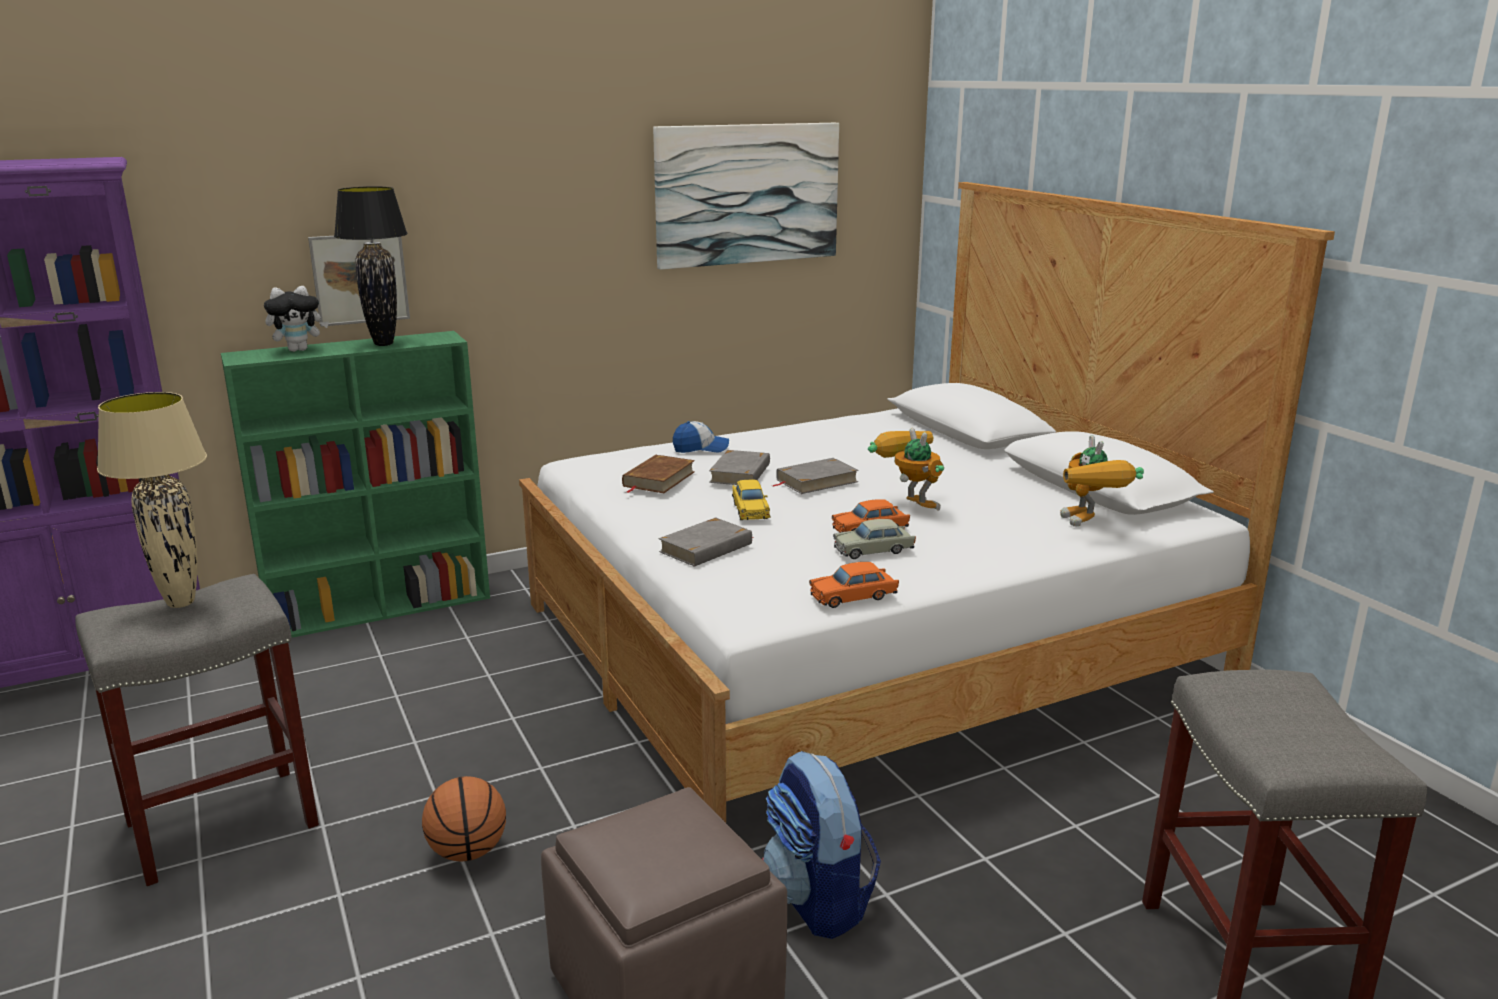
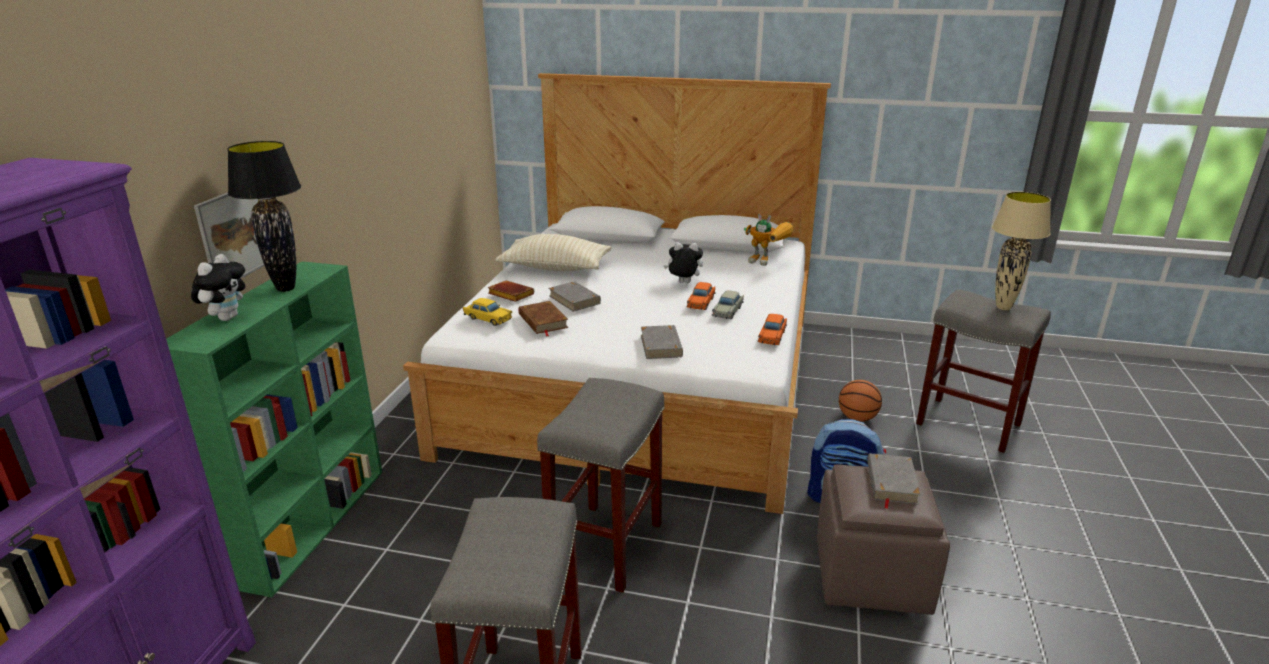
camera: 50 degrees left, 5 degrees up
(180, 603) = (495, 541): beige table lamp -> beige table lamp (1003, 308)
(467, 852) = (683, 597): basketball -> basketball (857, 418)
(508, 762) = (606, 545): none -> grey stool
(701, 448) = (509, 295): cap -> brown book
(747, 194) = (425, 101): picture -> none
(750, 510) = (626, 317): yellow toy car -> yellow toy car (488, 318)
(814, 442) = (555, 268): none -> beige pillow
(816, 481) = (619, 288): grey book -> grey book (891, 483)
(907, 504) = (683, 283): toy robot -> plush toy

